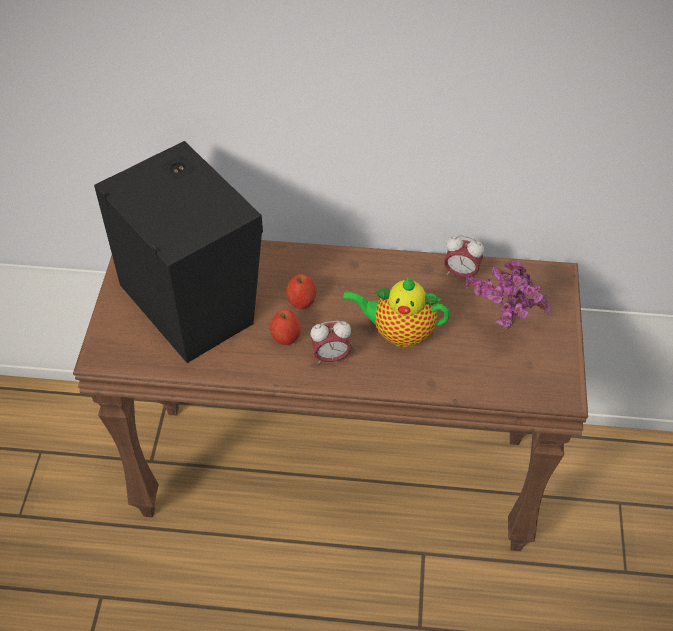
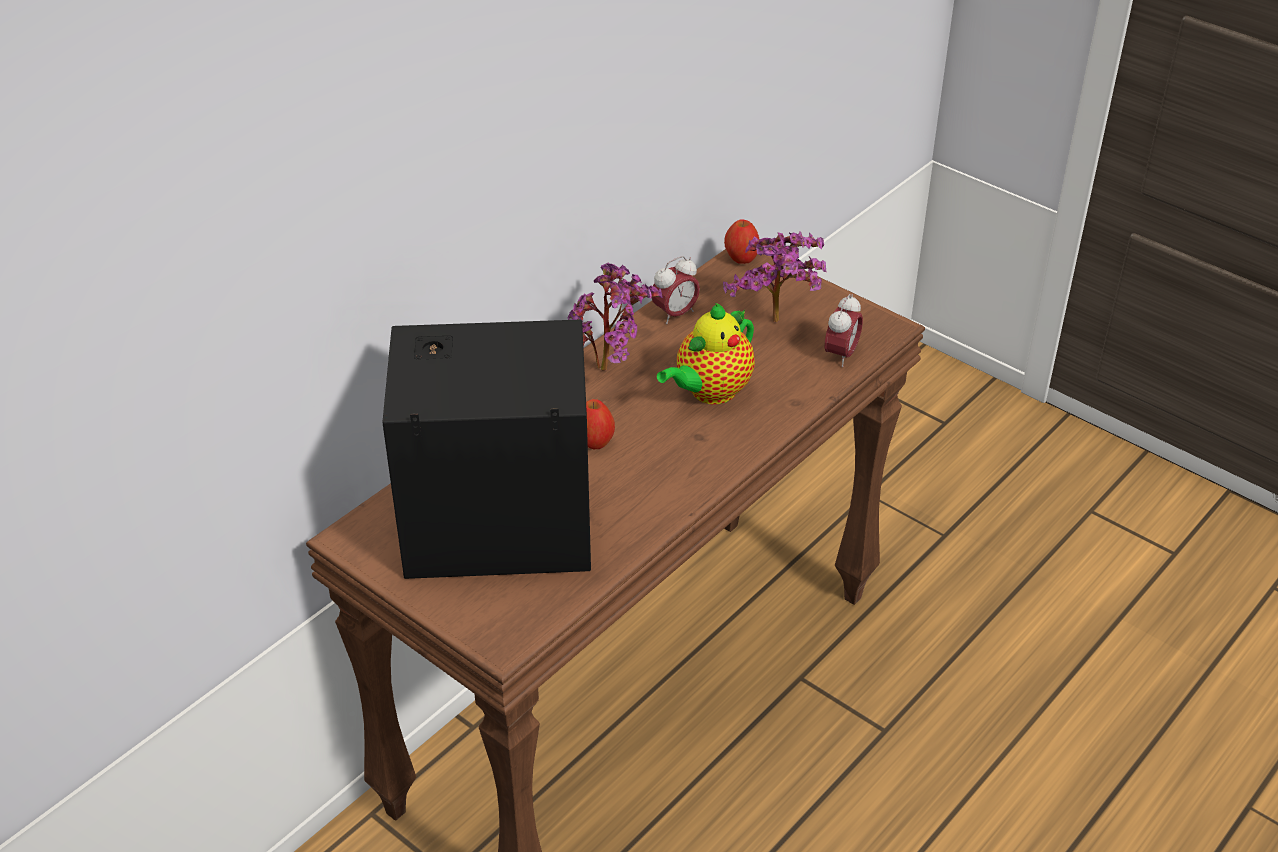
camera: 55 degrees left, 10 degrees down
(286, 338) = (633, 476): apple -> apple (741, 259)
(331, 357) = (694, 455): alarm clock -> alarm clock (841, 355)
(376, 273) = (611, 369): none -> potted plant

